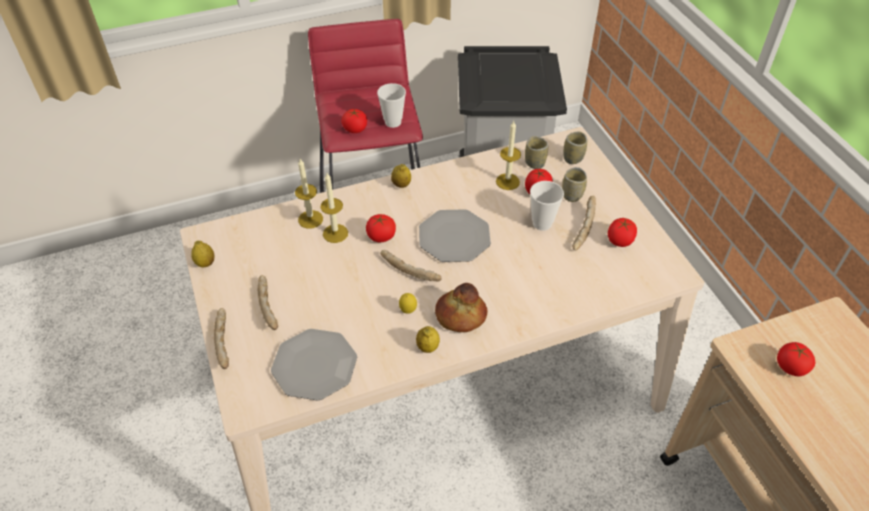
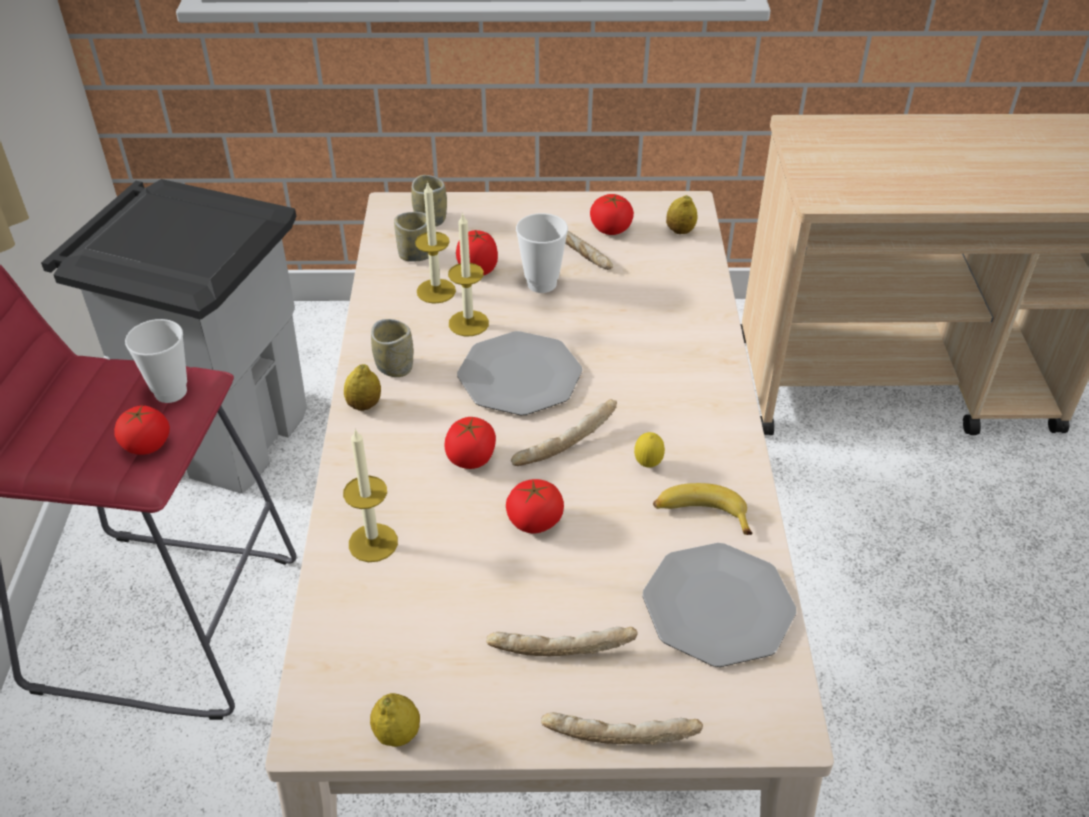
camera: 70 degrees left, 5 degrees down
(335, 233) = (429, 515): candle -> candle (468, 323)
(379, 343) = (700, 514): none -> banana
(428, 347) = (727, 460): lemon -> lemon (680, 231)
(460, 316) = (680, 411): bread -> none
(572, 195) = (503, 241): cup -> cup (394, 367)
(790, 367) = (857, 176): tomato -> tomato (535, 521)

